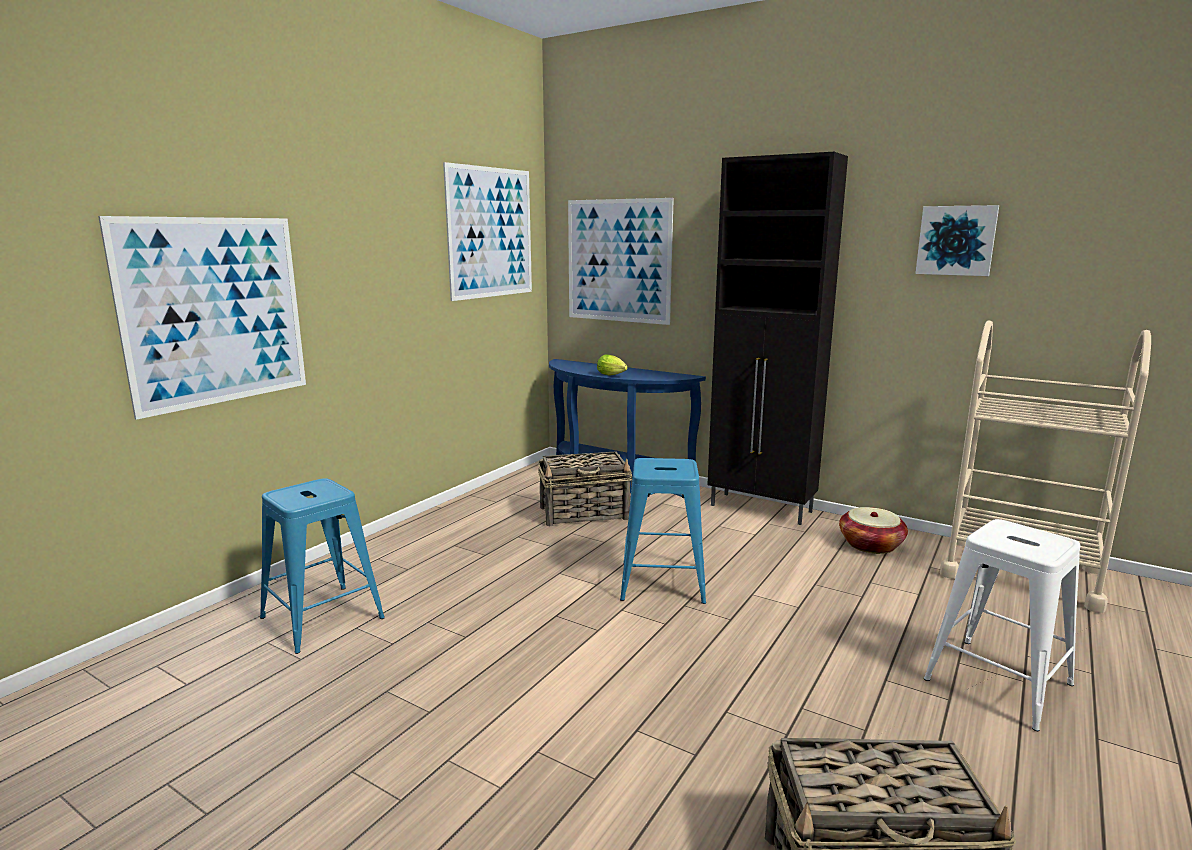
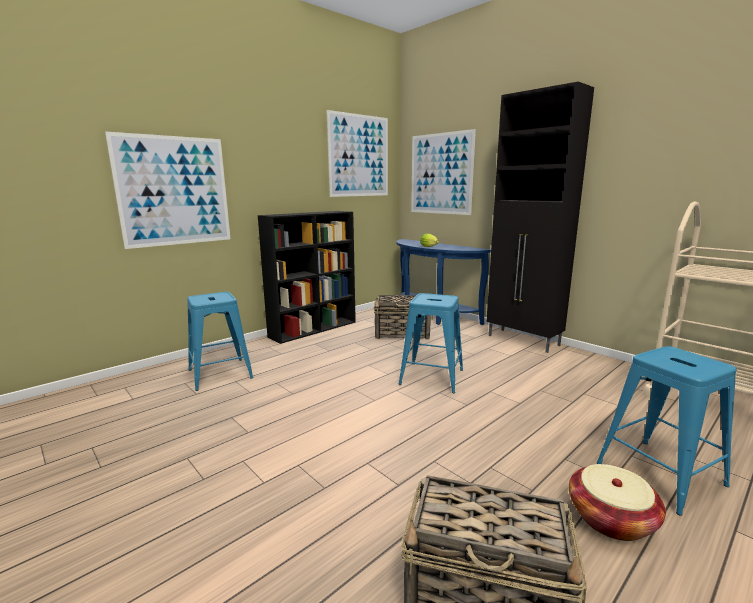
camera: 15 degrees right, 0 degrees up
(439, 518) = (314, 329): none -> black bookcase
(870, 545) = (595, 370): basket -> basket (611, 519)
(956, 240) = (676, 144): picture -> none
(997, 682) = (659, 474): white stool -> blue stool

